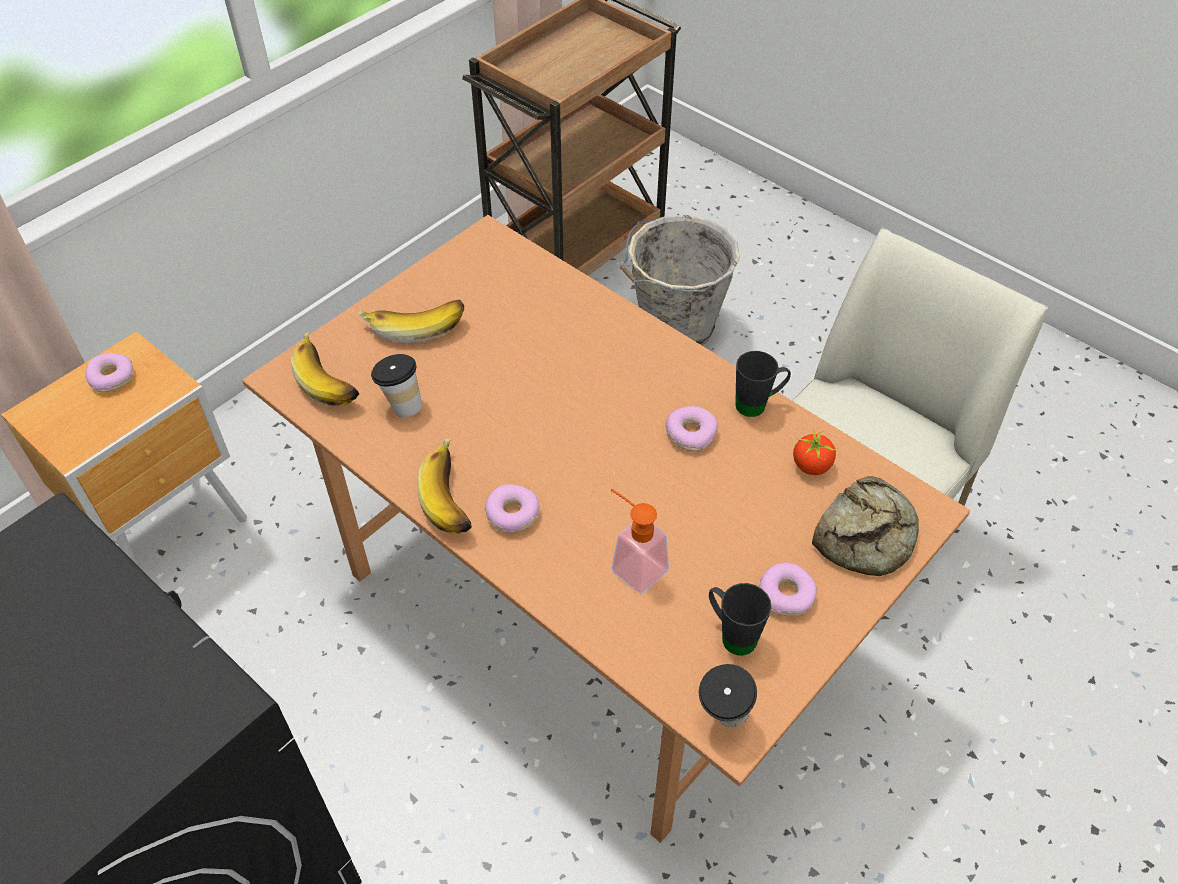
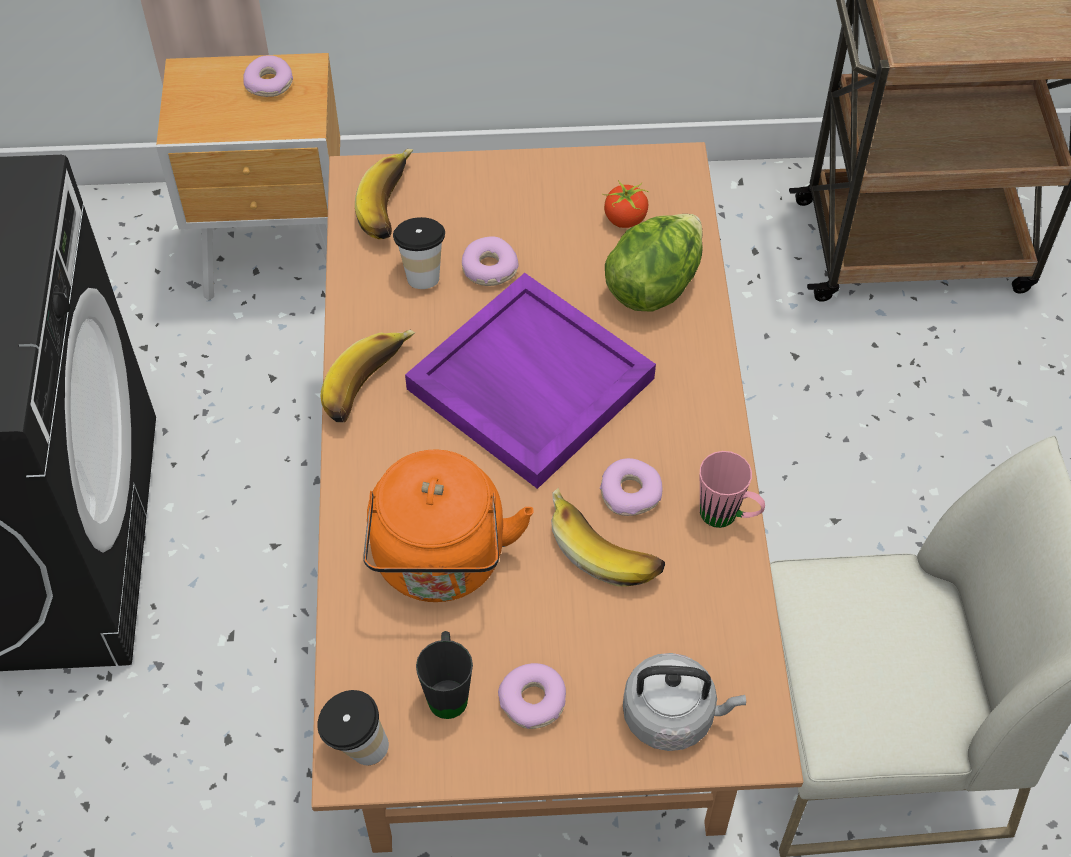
camera: 45 degrees right, 5 degrees up
(415, 325) = (516, 207): banana -> banana (606, 546)
(512, 514) = (398, 440): donut -> donut (489, 268)
(553, 419) = (528, 384): none -> purple tray
(558, 310) = (654, 285): none -> lettuce
(632, 565) = (440, 563): soap dispenser -> orange kettle
(674, 328) = (925, 404): grey bucket -> none
(758, 404) = (727, 517): black mug -> pink mug
(811, 466) = (703, 613): tomato -> tomato (624, 219)
(867, 534) = (673, 715): bread -> grey kettle

